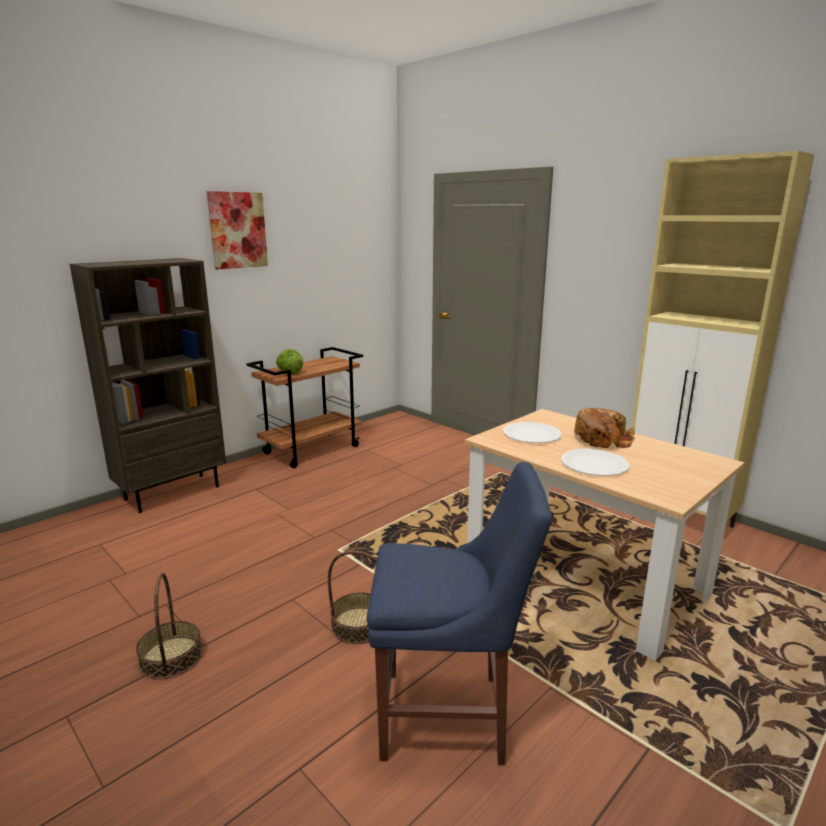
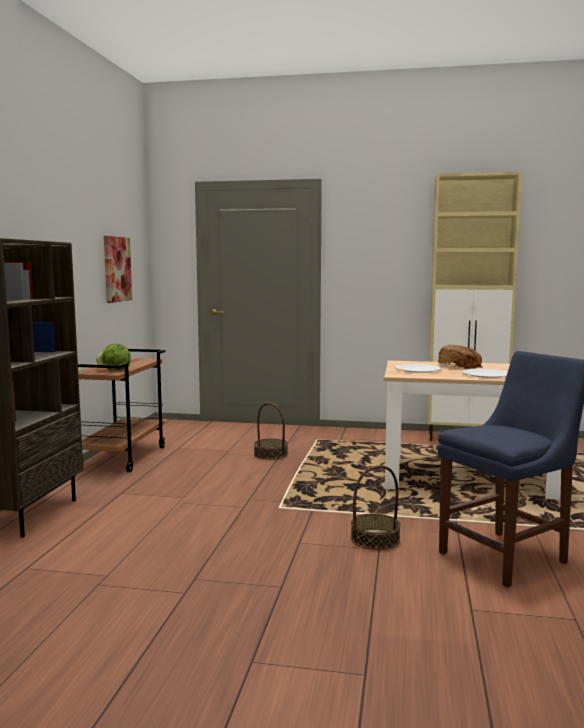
camera: 35 degrees left, 10 degrees down
(171, 657) = (269, 601): basket -> basket (271, 454)
(237, 230) = (54, 219): picture -> picture (116, 269)

